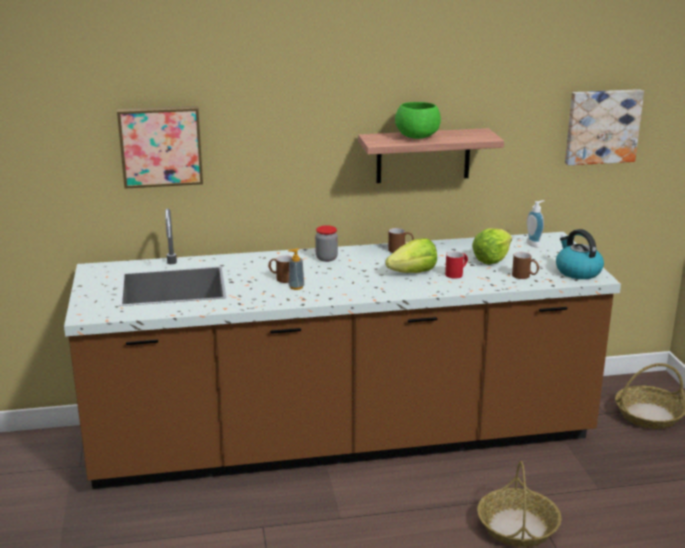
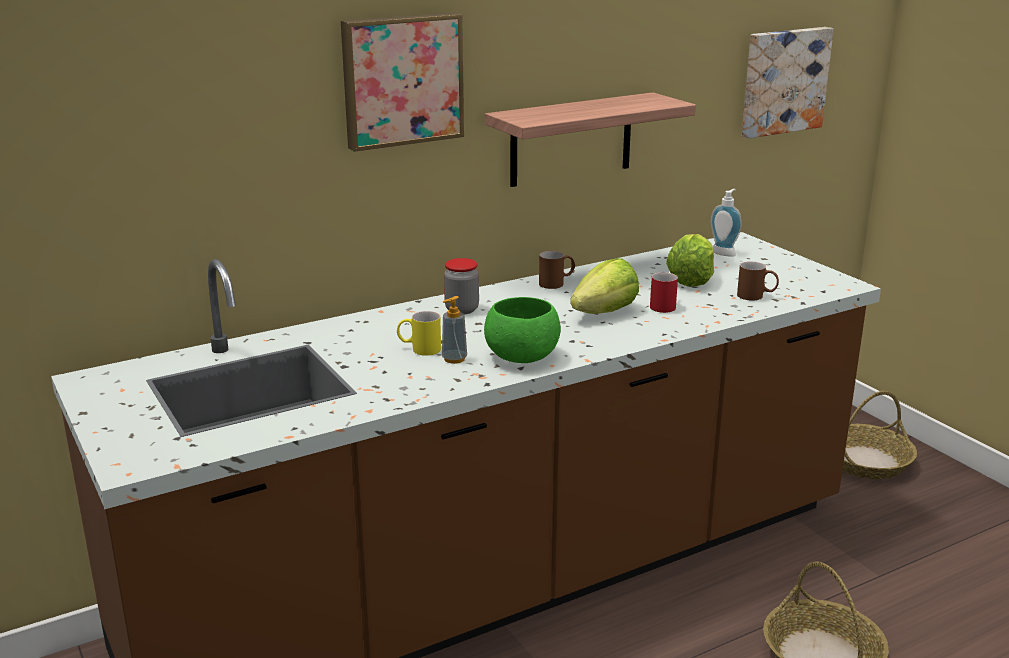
camera: 20 degrees left, 0 degrees up
(161, 146) = (185, 154): picture -> picture (401, 80)
(281, 278) = (419, 349): brown mug -> yellow mug
(417, 137) = (575, 109): green bowl -> green bowl (522, 356)
(577, 271) = (813, 280): kettle -> none

